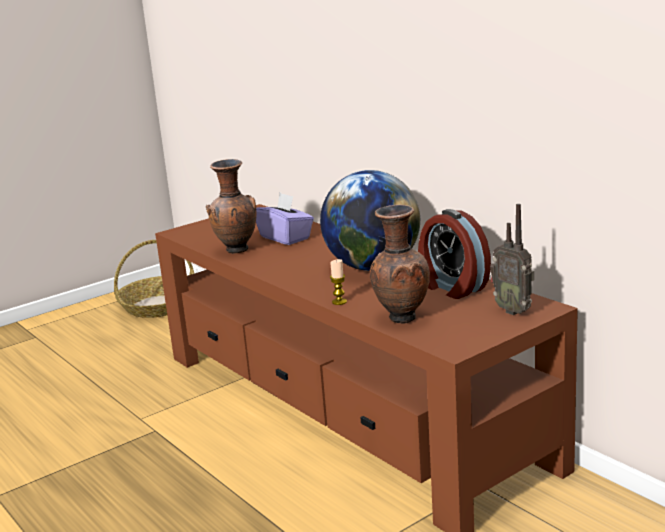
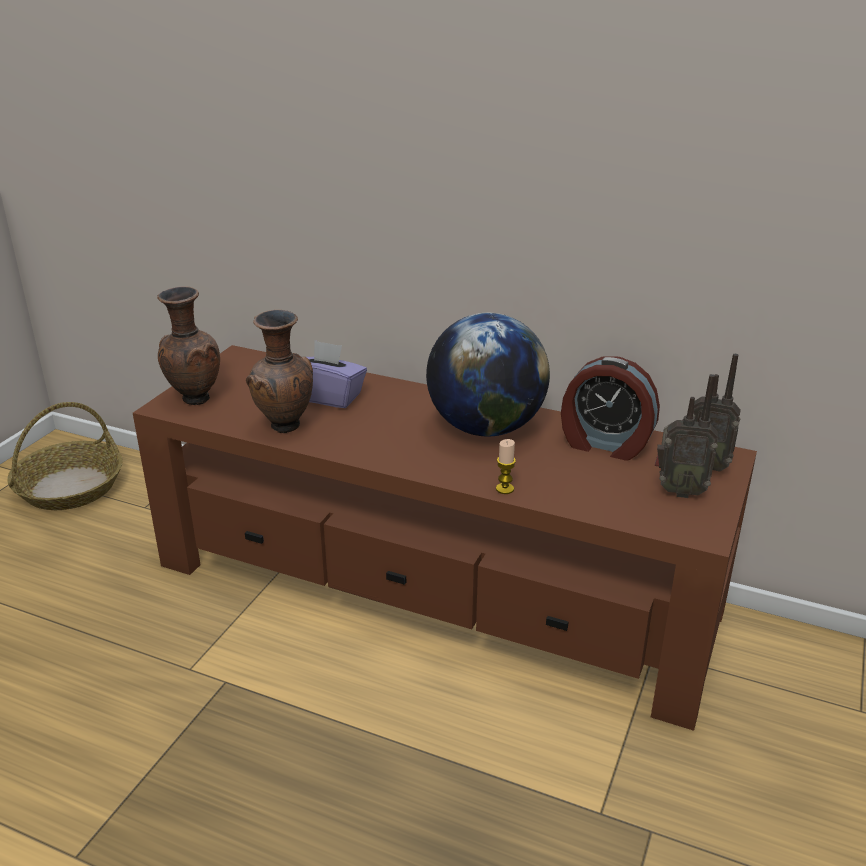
camera: 30 degrees left, 10 degrees up
(400, 318) = (600, 501): brown vase -> brown vase (194, 399)
(471, 321) = (679, 491): none -> radio

